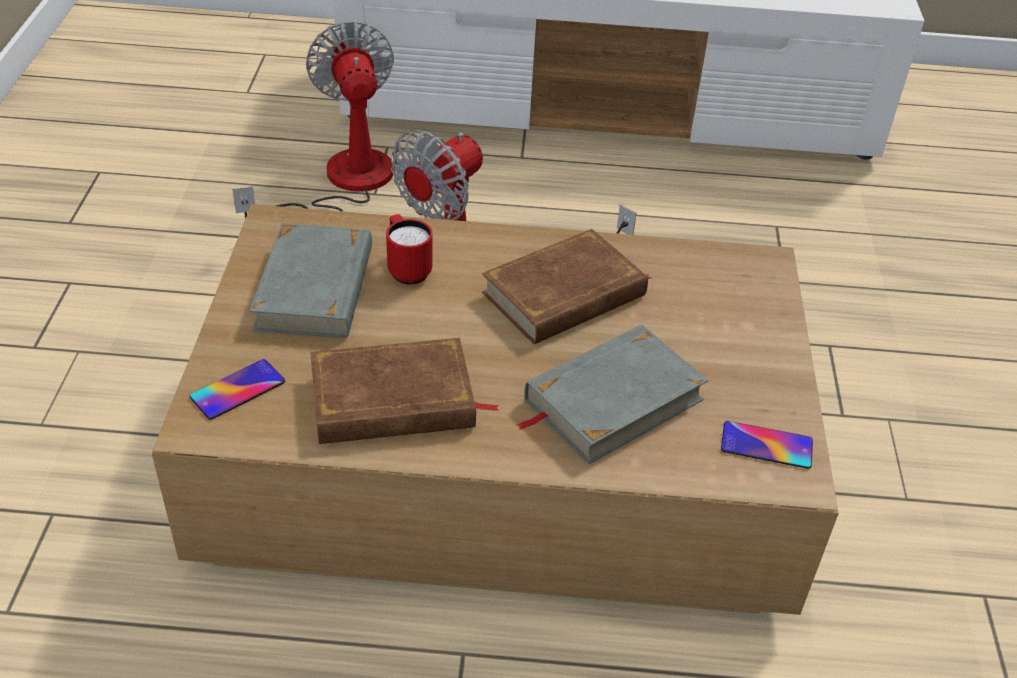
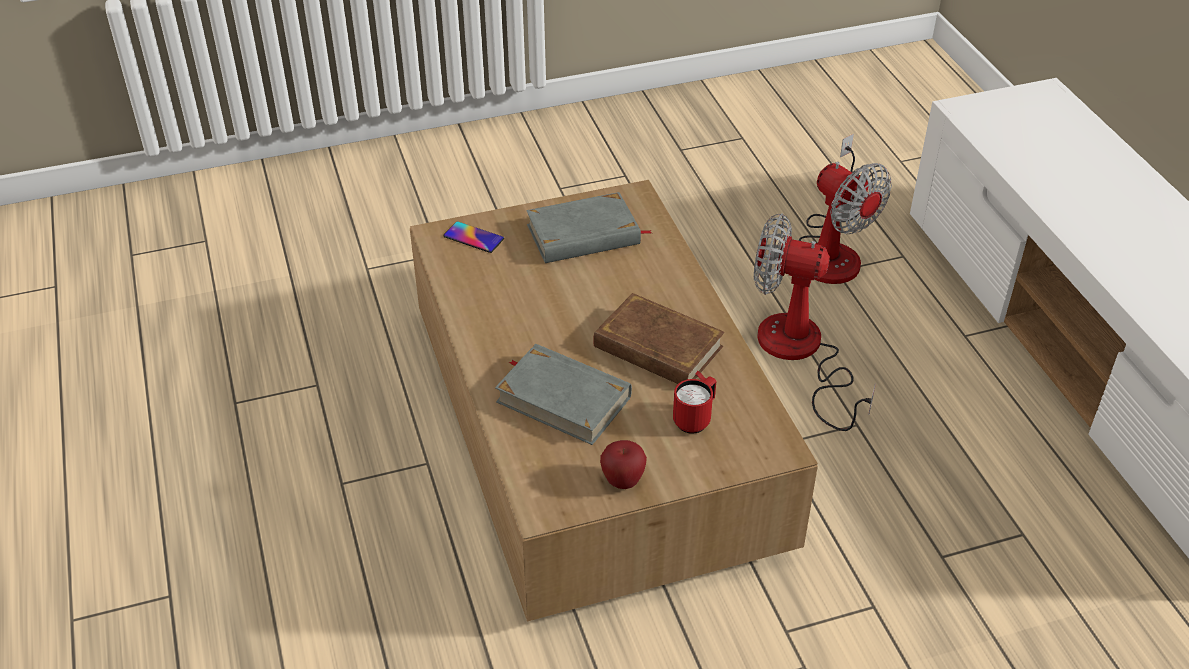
camera: 70 degrees right, 0 degrees up
(342, 183) = (833, 250): fan -> fan turned 90 degrees clockwise
(393, 401) = (501, 301): brown book -> none
(407, 269) = (631, 266): red mug -> red mug (695, 419)
(766, 445) = (565, 488): phone -> none
(772, 393) = (622, 481): none -> apple

